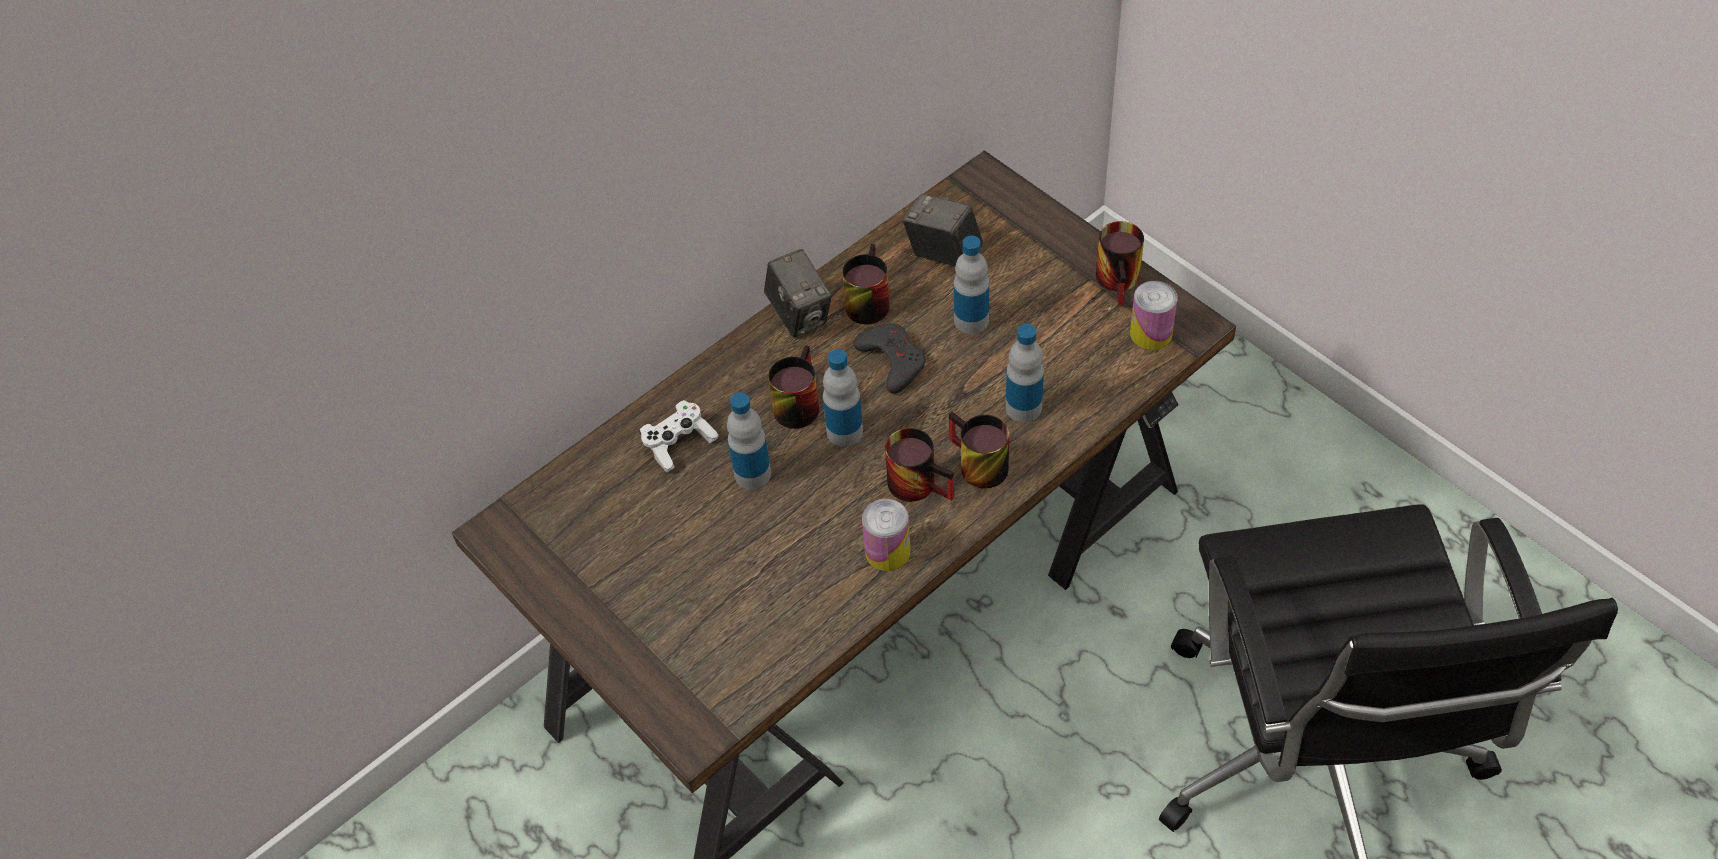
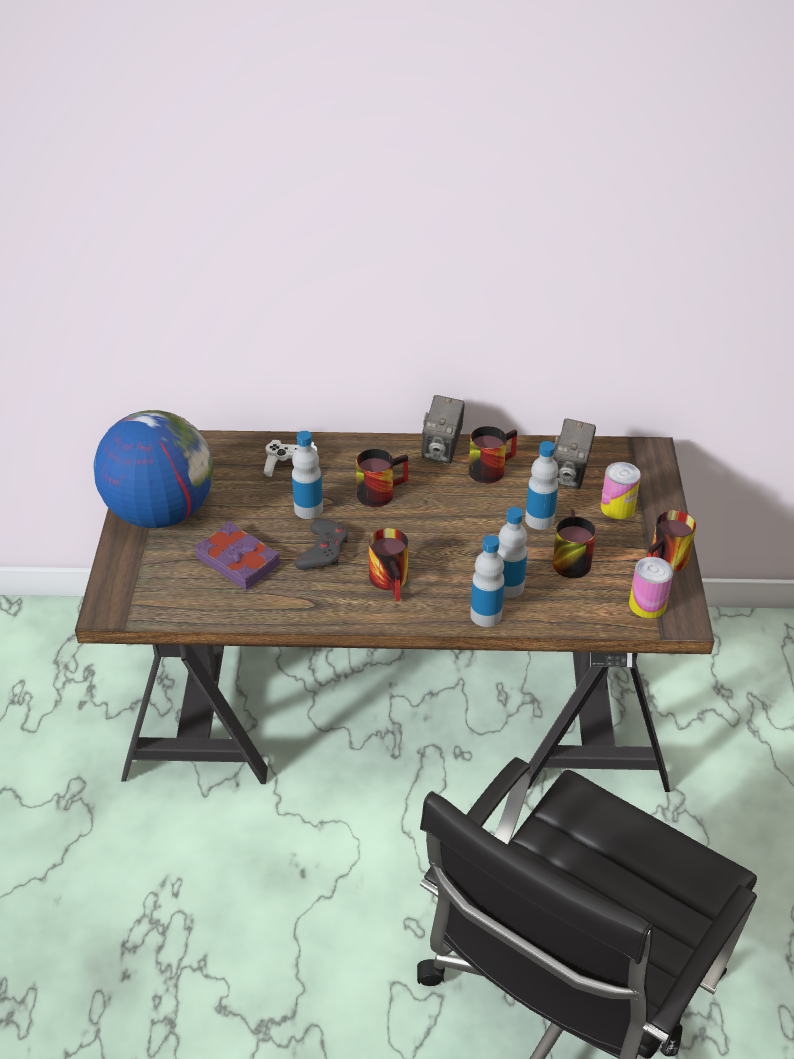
camera: 40 degrees right, 10 degrees down
(610, 593) = (161, 512): none -> globe
(755, 579) = (239, 560): none -> purple book
(844, 431) = (386, 524): bottle -> bottle (486, 615)
(887, 551) = (326, 601): can -> can (617, 507)
(892, 360) = (463, 508): grey game controller -> grey game controller (323, 550)
(943, 254) = (570, 474): camera -> camera turned 150 degrees counterclockwise
(974, 466) = (436, 595): mug -> mug (567, 559)

